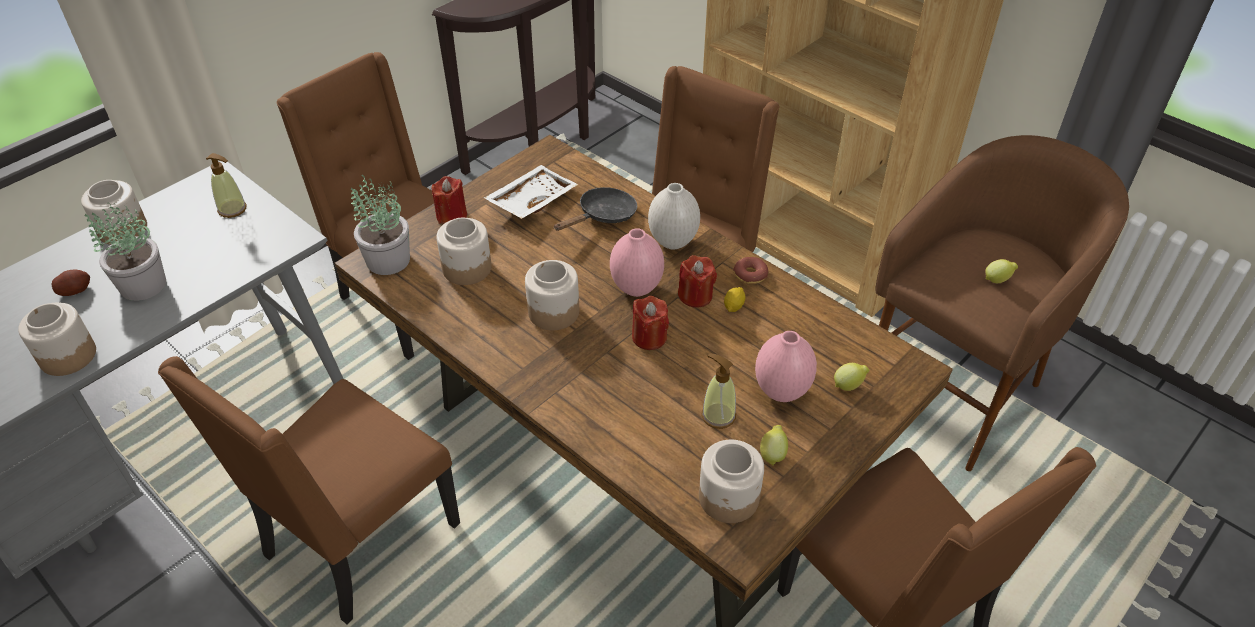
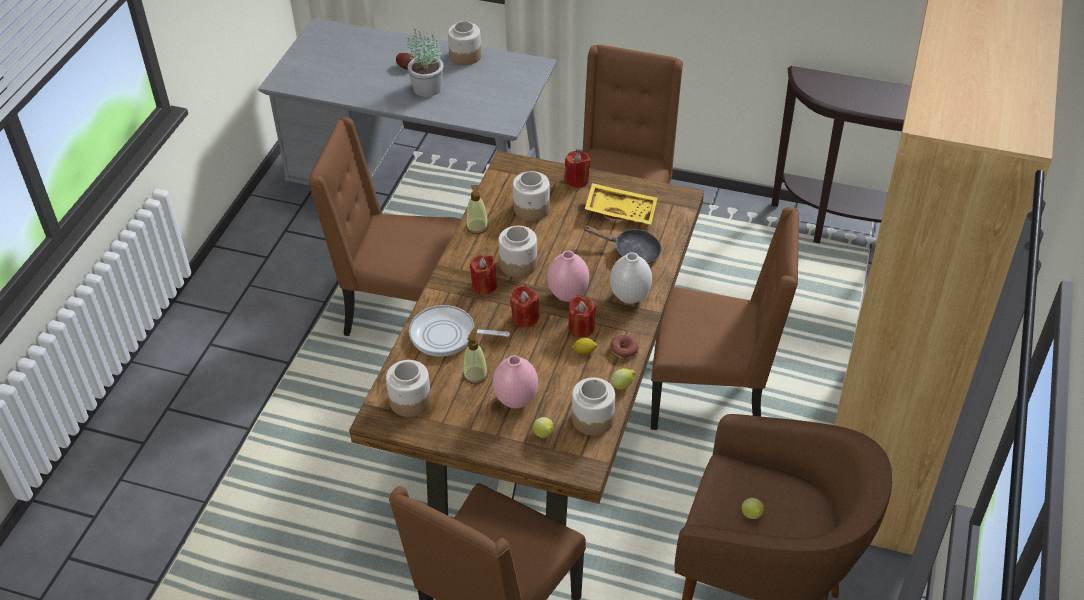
camera: 65 degrees right, 0 degrees up
(67, 356) = (360, 91): jar -> jar (593, 418)
(232, 209) = (513, 87): soap dispenser -> soap dispenser (477, 227)
(387, 260) = (514, 171): potted plant -> none
(531, 200) = (621, 210): white tray -> yellow tray
(568, 355) = (484, 285): none -> red candle
(633, 420) = (447, 335): none -> frying pan
(773, 454) = (458, 412): lemon -> lemon (622, 385)

